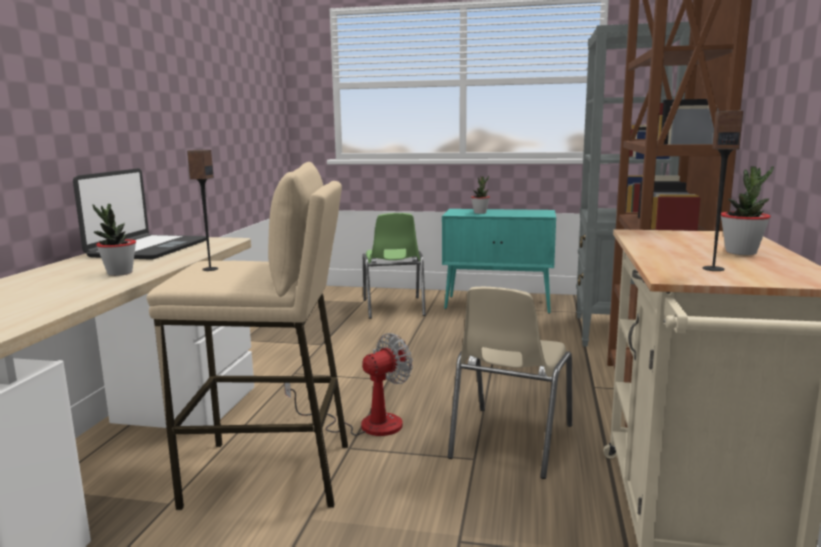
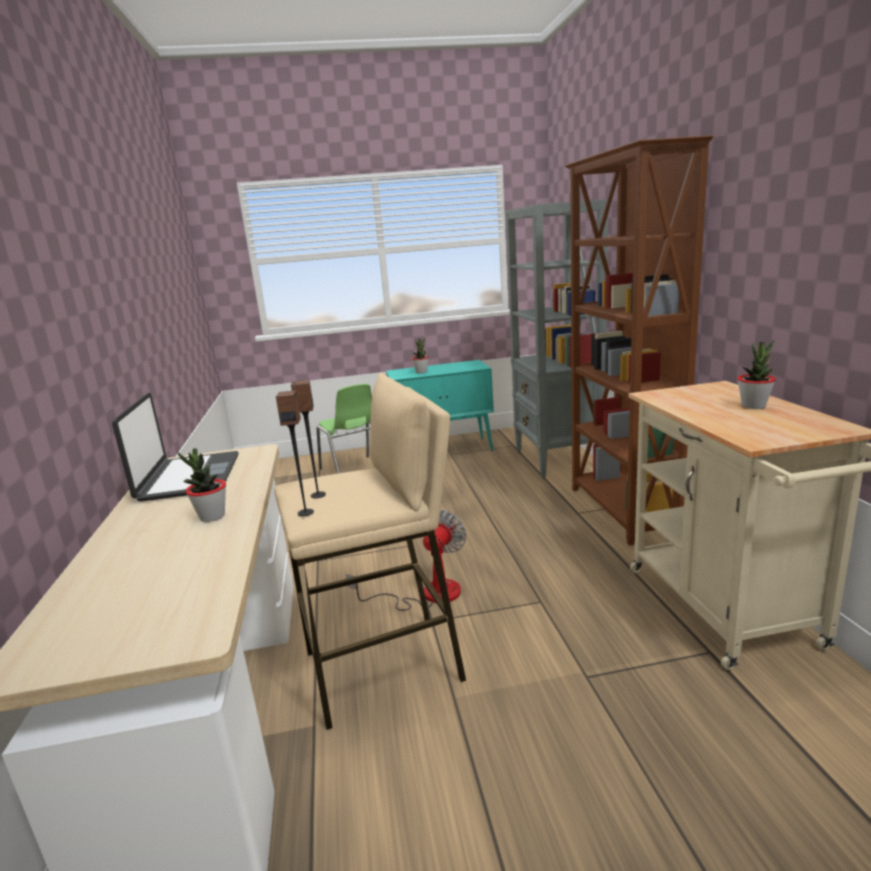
camera: 20 degrees left, 5 degrees up
(509, 442) = (555, 579): beige chair -> none
(713, 269) = (764, 427): speaker -> speaker (306, 512)

